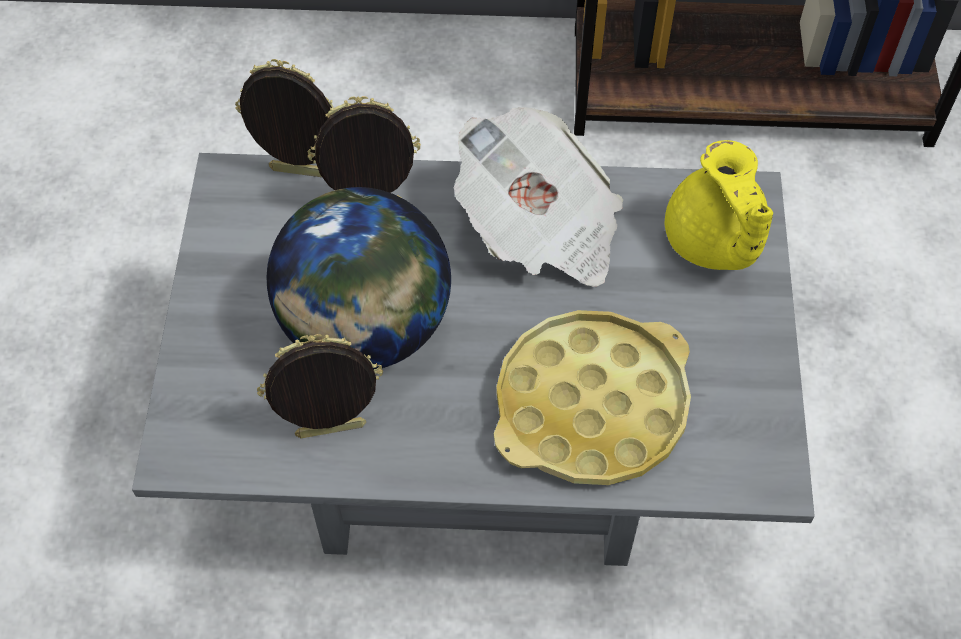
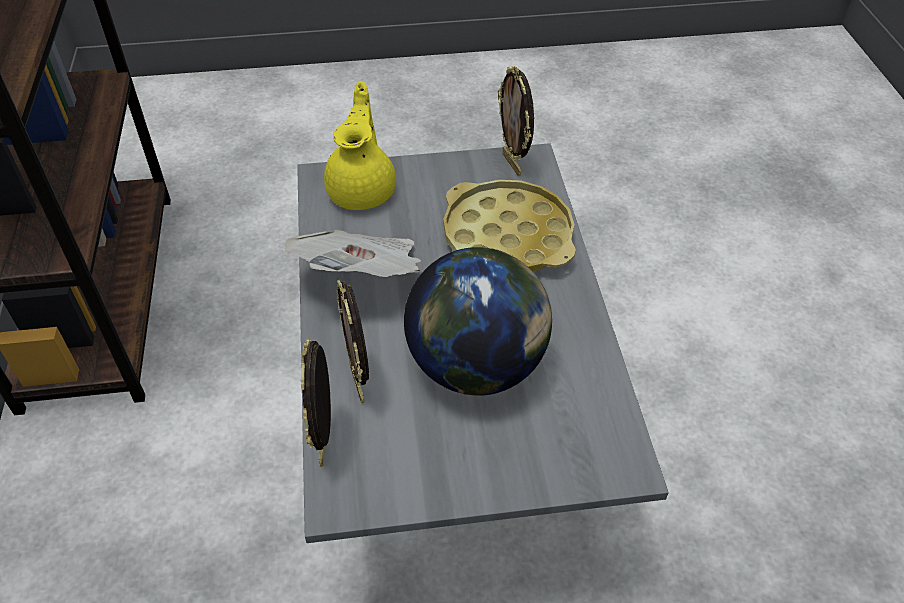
camera: 100 degrees left, 10 degrees down
(331, 433) = (574, 370): picture frame -> picture frame (513, 164)
(713, 242) = (363, 190): yellow teapot -> yellow teapot turned 60 degrees counterclockwise

